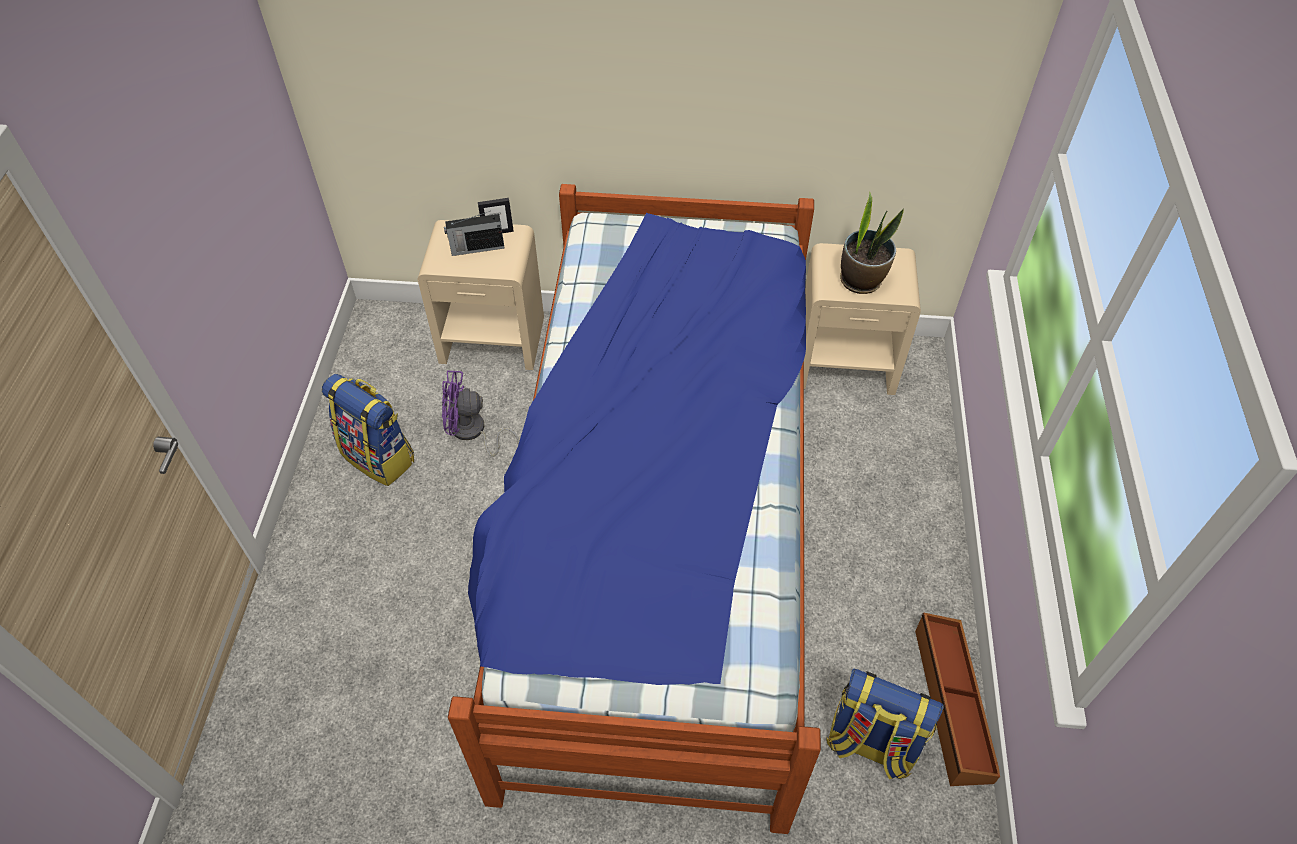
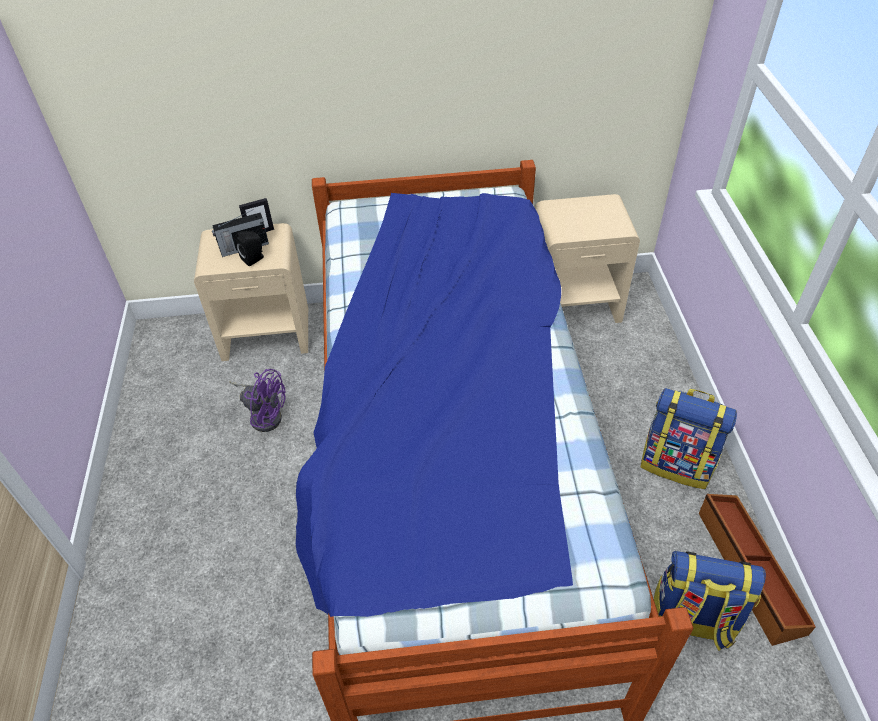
camera: 10 degrees left, 5 degrees down
(379, 456) = (181, 450): backpack -> backpack (677, 463)
(472, 433) = (264, 414): purple fan -> purple fan turned 150 degrees counterclockwise
(485, 264) = (254, 259): none -> black speaker
(861, 280) = (584, 223): potted plant -> none

